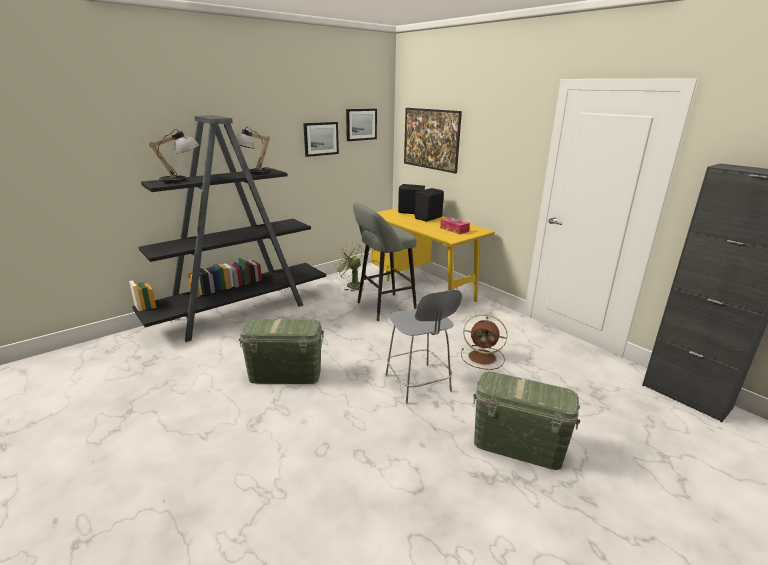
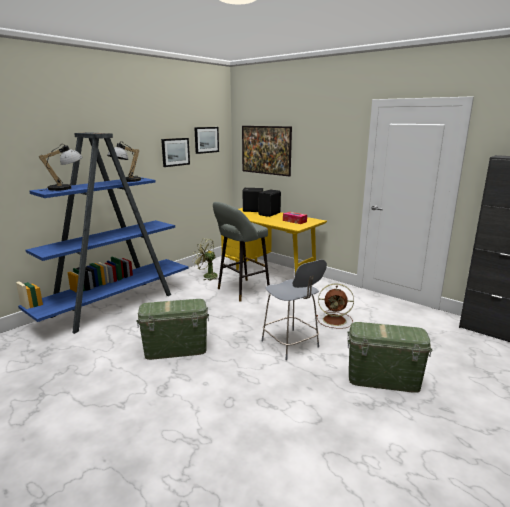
camera: 10 degrees left, 5 degrees down
(240, 312) = (115, 305): black bookcase -> blue bookcase

